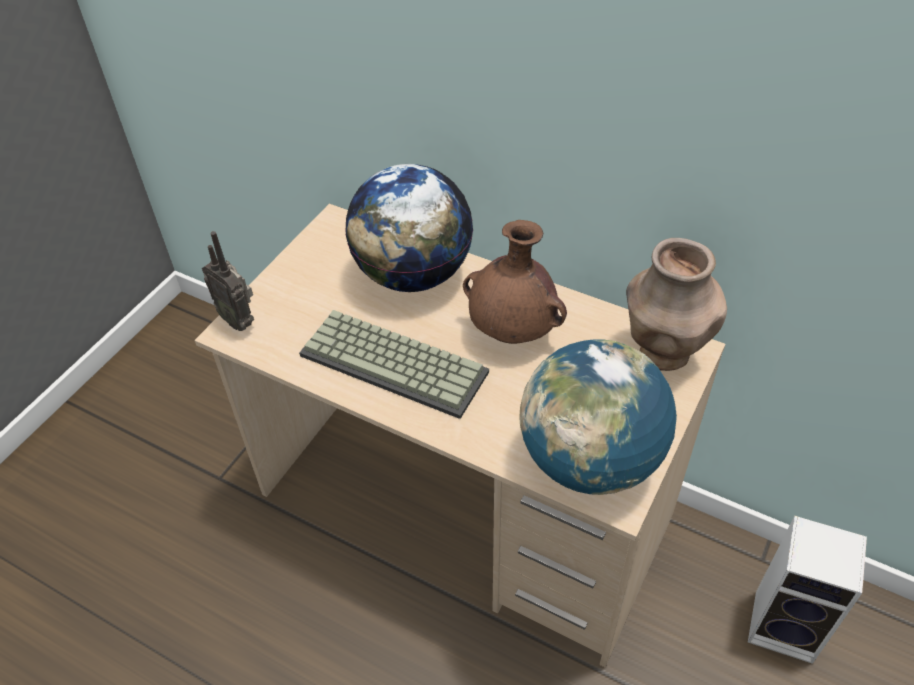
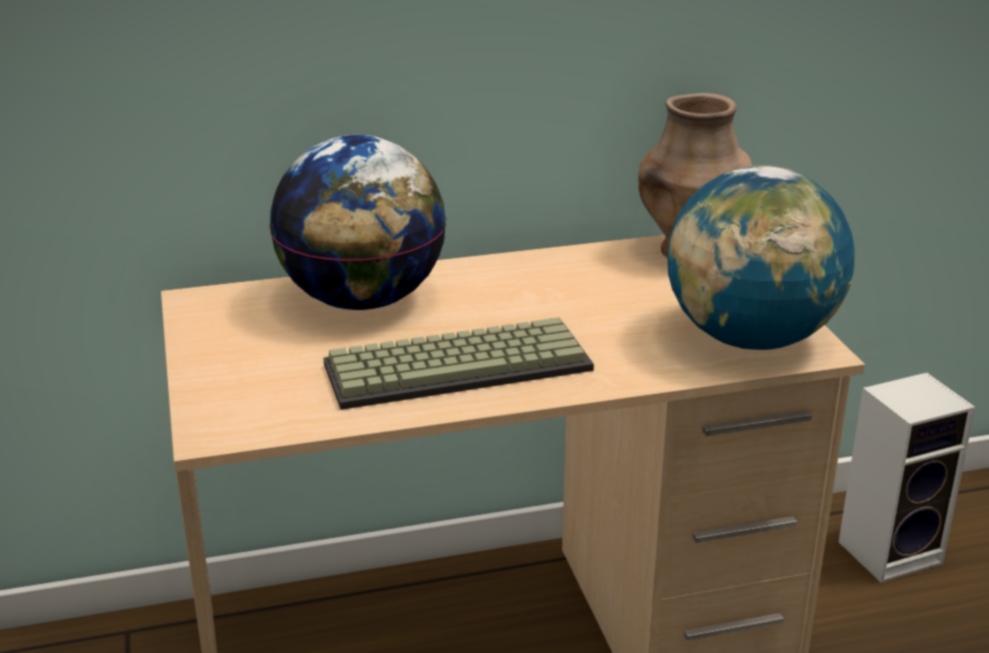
camera: 45 degrees left, 20 degrees down
(239, 320) = (209, 418): radio -> none
(513, 332) = (539, 295): brown vase -> none

